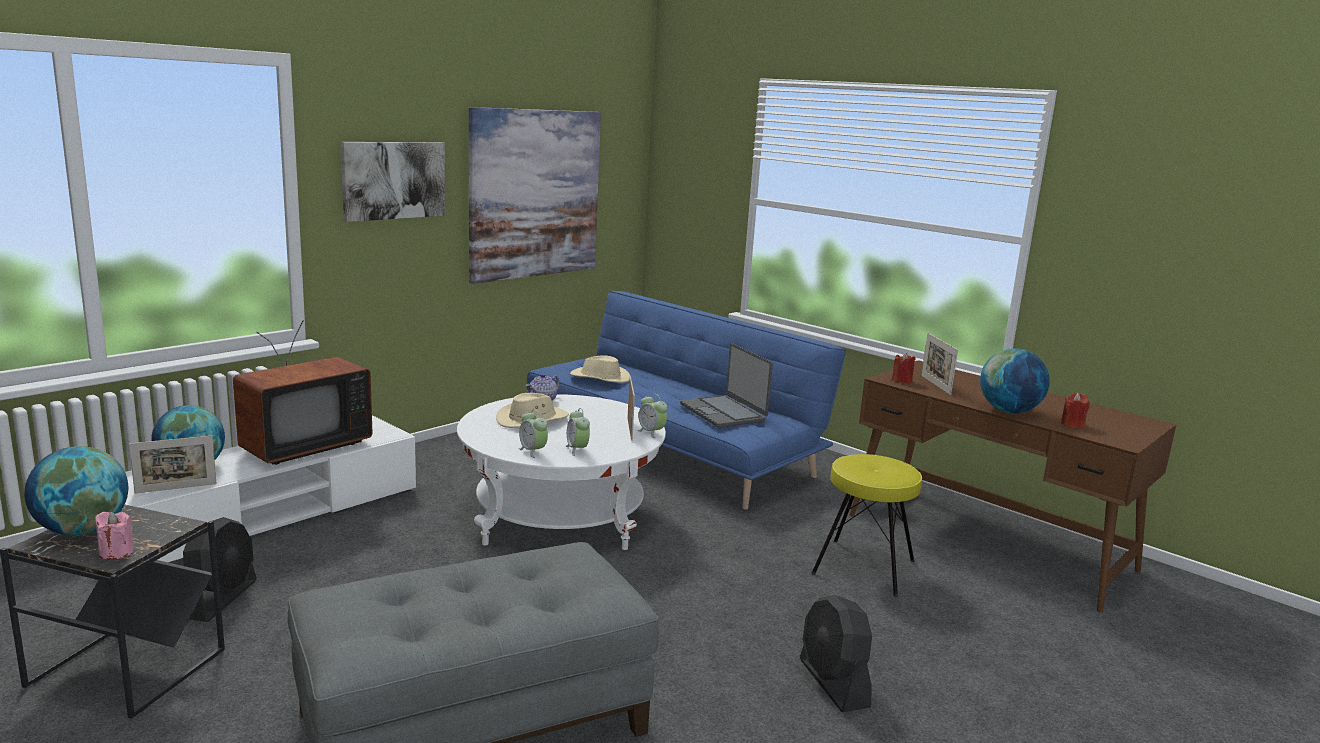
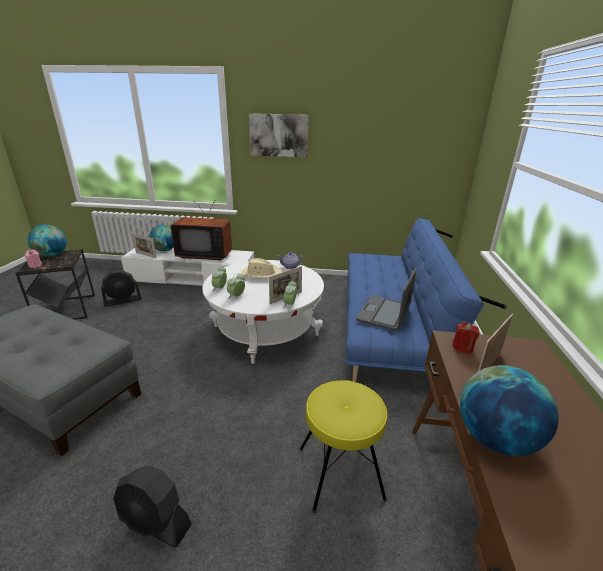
camera: 55 degrees right, 10 degrees up
(535, 194) = (374, 149): picture -> none
(600, 378) = (367, 267): beige hat -> none
(833, 683) = (155, 523): black fan -> black fan turned 105 degrees counterclockwise
(1072, 424) = (547, 514): red candle -> none

